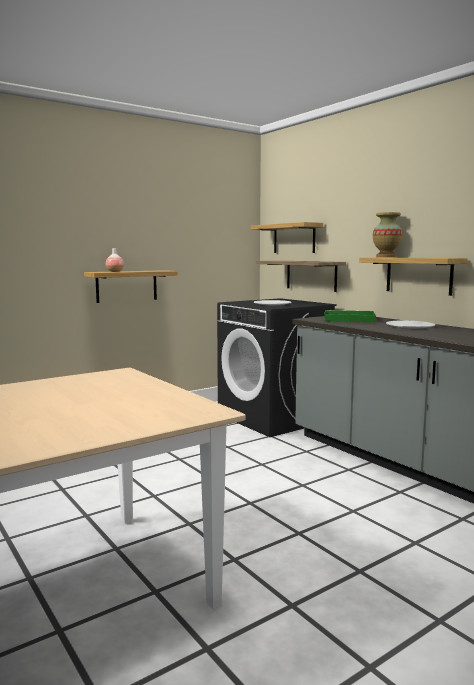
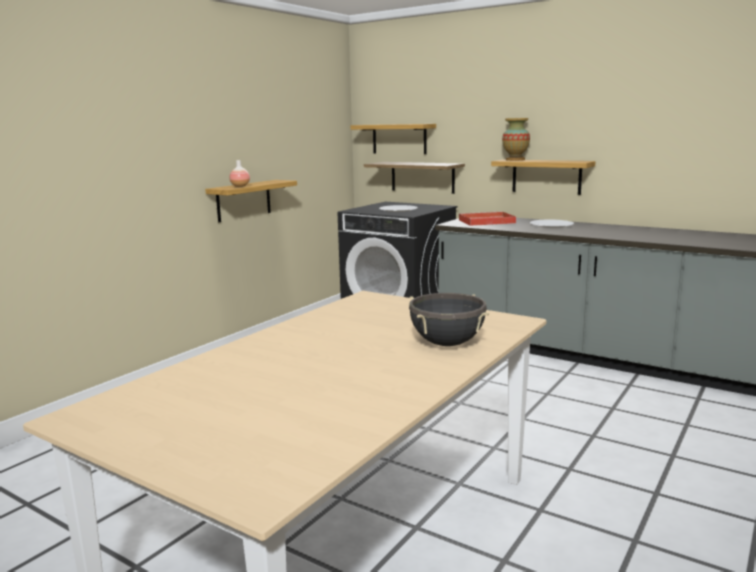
camera: 20 degrees left, 5 degrees up
(87, 423) = (447, 344): none -> black cooking pot
(348, 319) = (485, 221): green tray -> red tray

